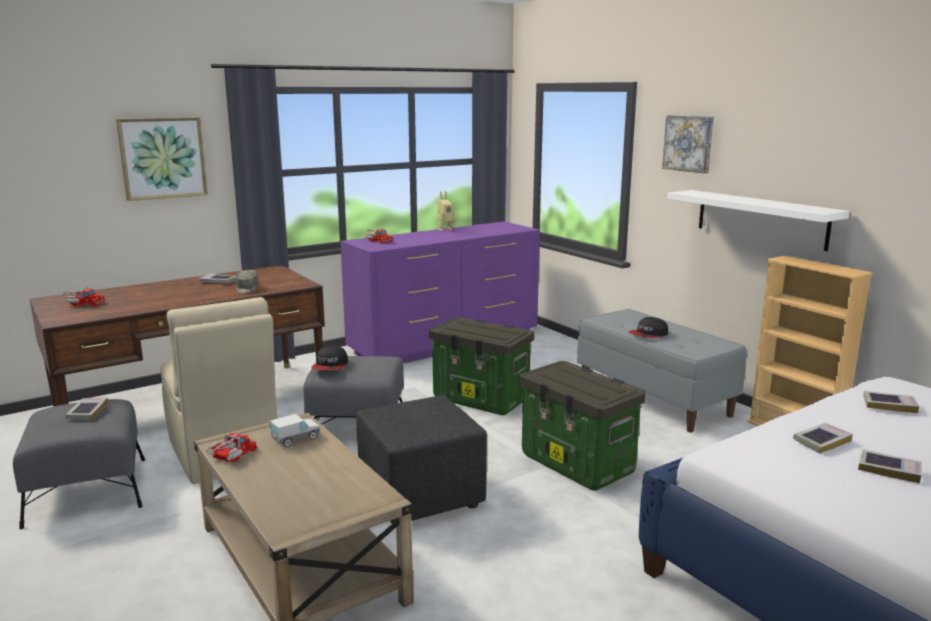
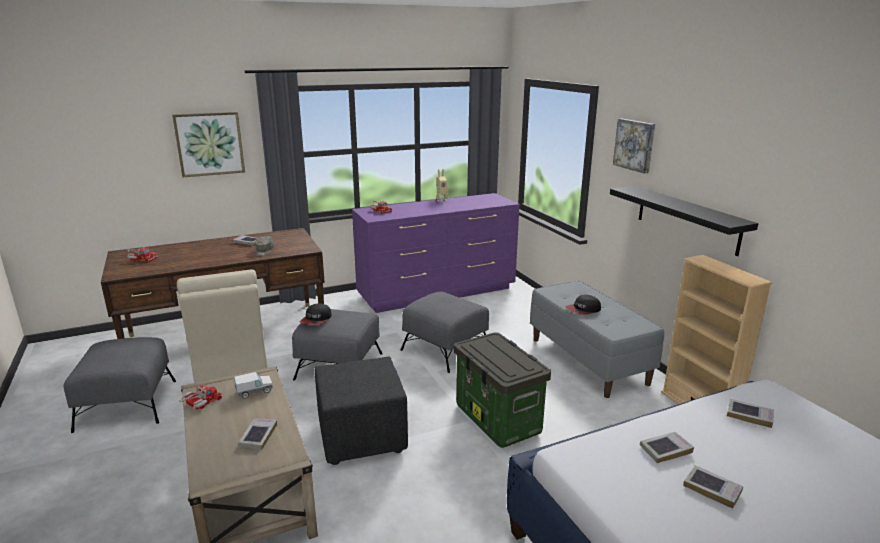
camera: 10 degrees right, 5 degrees up
(87, 412) = (125, 348): book -> book (258, 436)
(482, 399) = (445, 349): storage box -> grey ottoman
(760, 219) = (687, 219): white shelf -> black shelf

